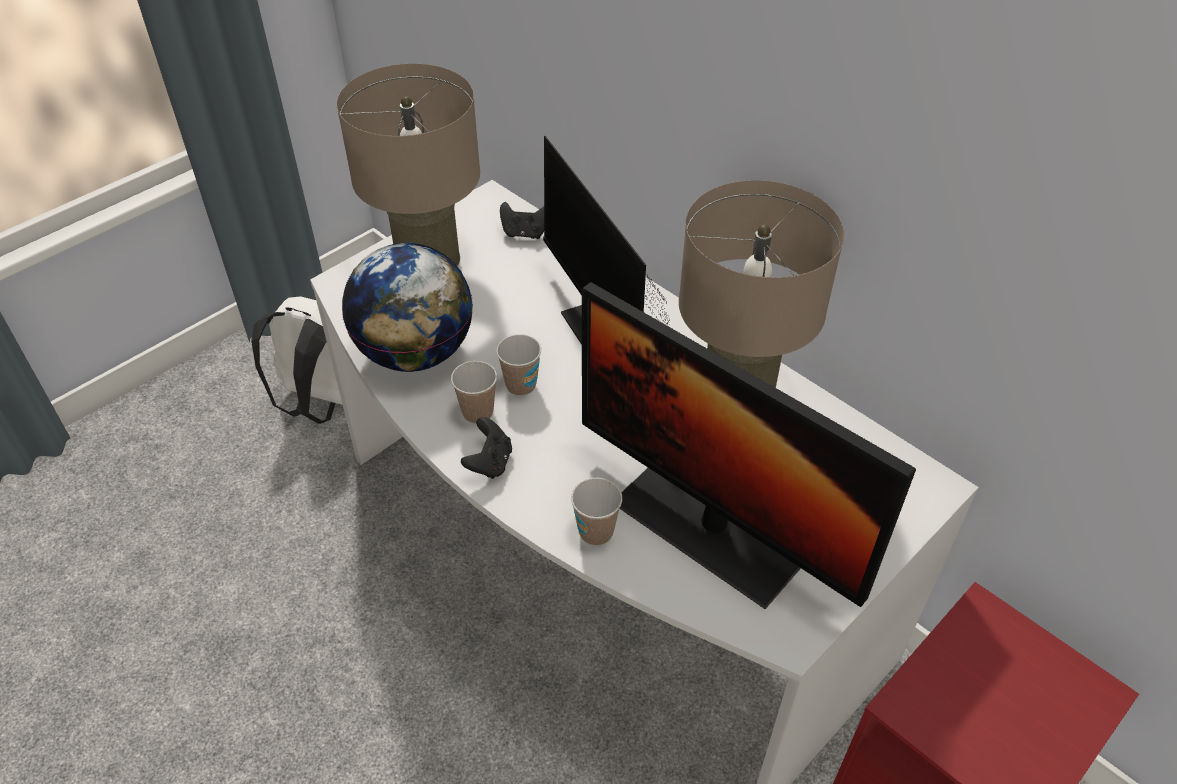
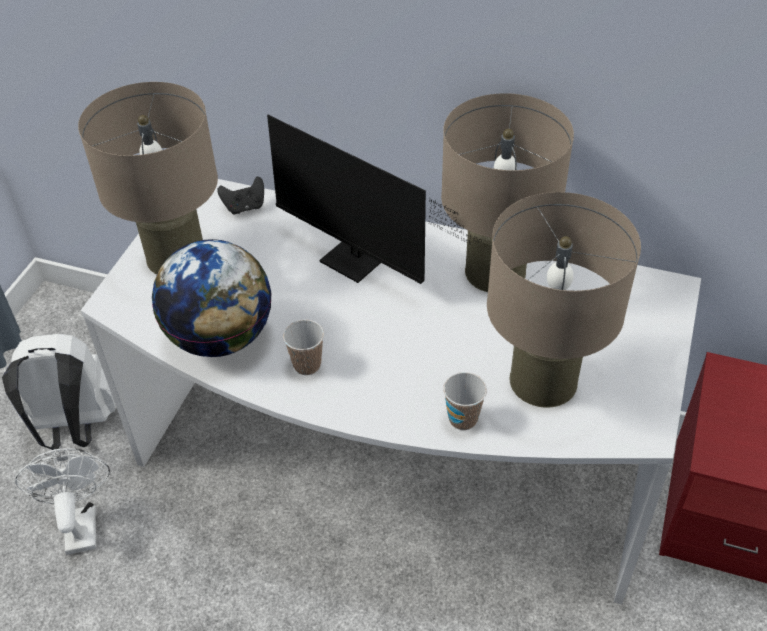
camera: 25 degrees left, 0 degrees up
(276, 493) = (80, 523): none -> white fan
(489, 463) = (344, 400): black game controller -> none
(521, 385) = (327, 330): cup -> none
(711, 527) = (543, 380): monitor -> beige table lamp

